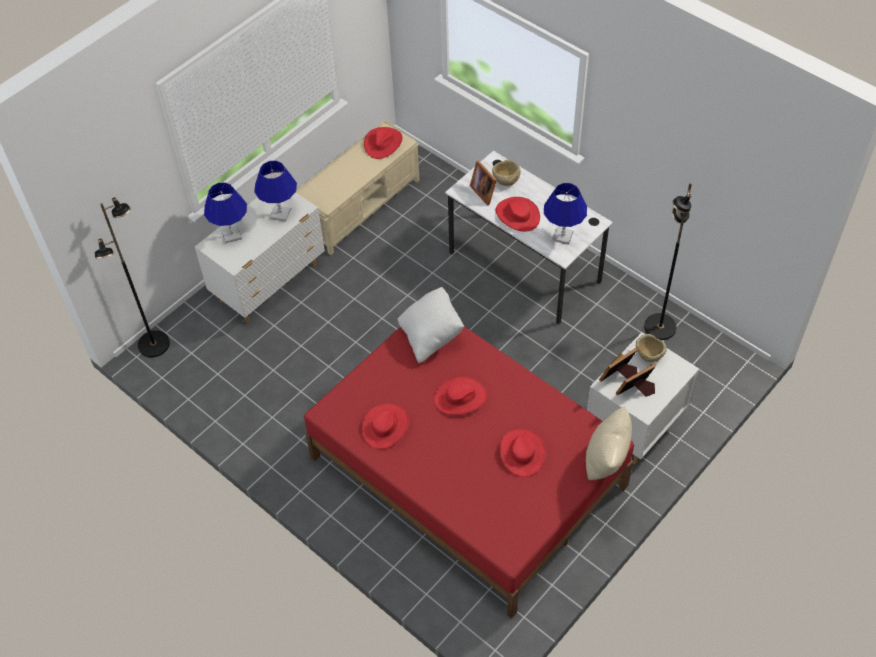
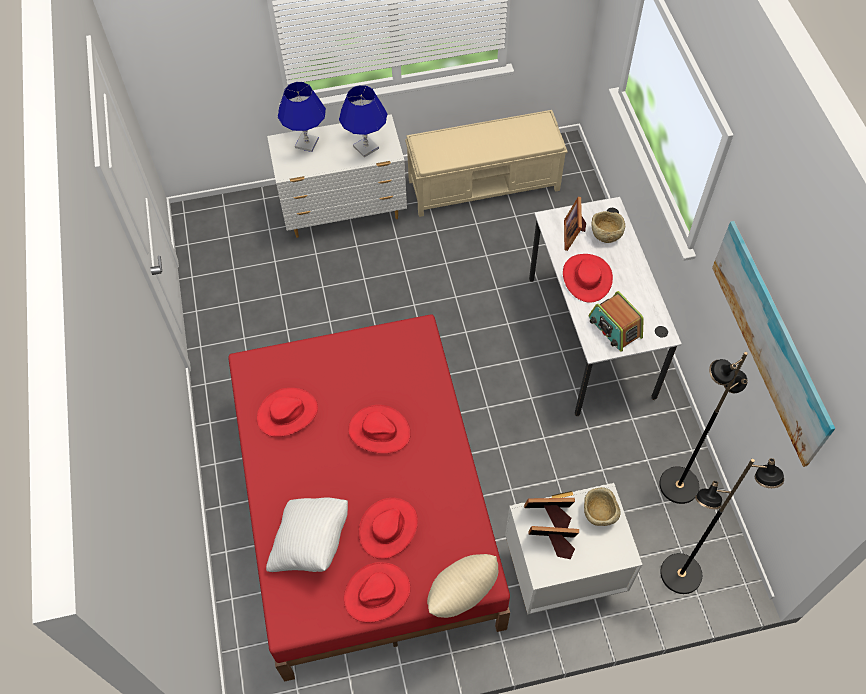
camera: 35 degrees right, 5 degrees up
(154, 345) = (206, 211): black floor lamp -> black floor lamp (681, 575)
(383, 143) = (530, 132): red hat -> red hat (377, 593)
(431, 336) = (405, 351): white pillow -> white pillow (311, 545)
(562, 236) = (614, 328): blue table lamp -> radio
(690, 171) = (773, 339): none -> picture

